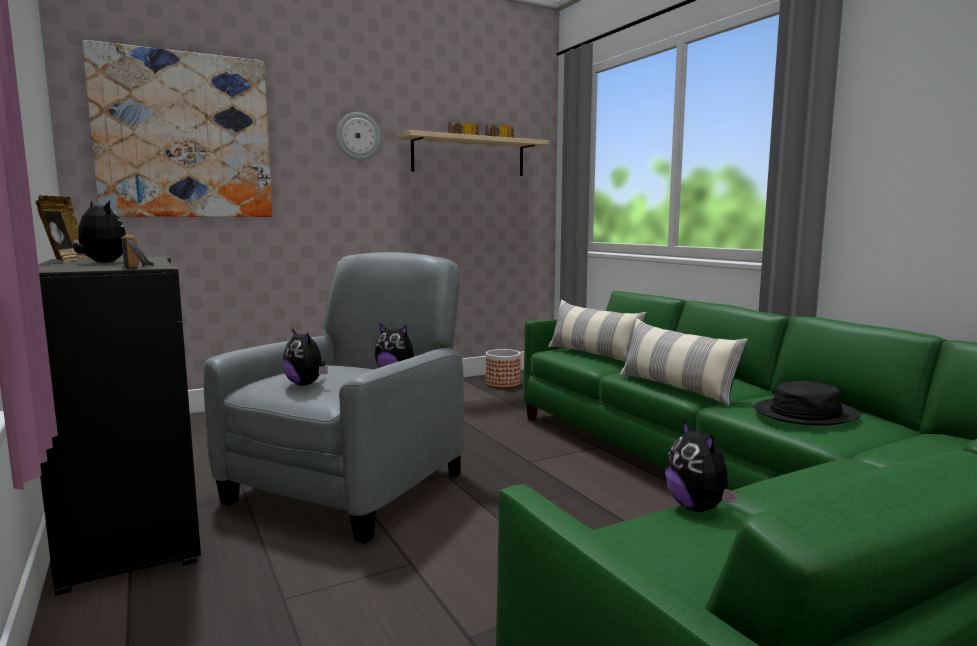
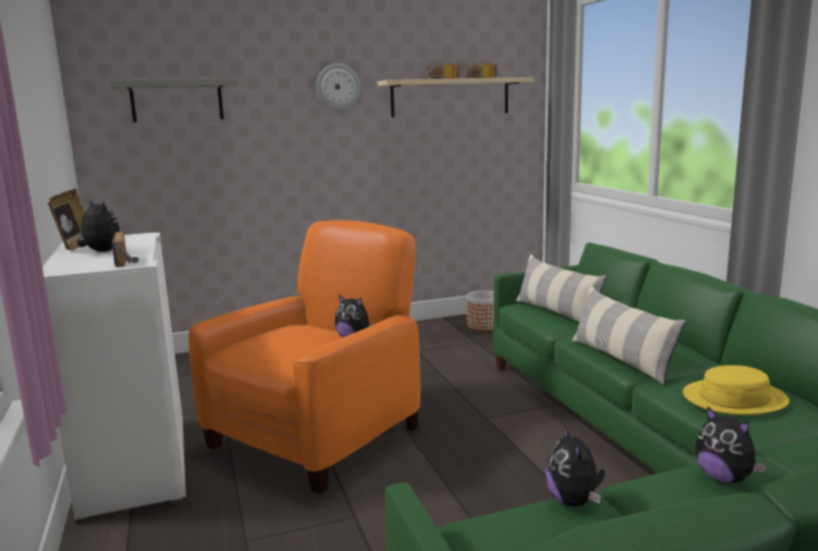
camera: 10 degrees right, 5 degrees up
(130, 527) = (134, 465): black cabinet -> white cabinet
(184, 136) = (177, 100): picture -> grey shelf
(306, 384) = (272, 352): plush toy -> plush toy (724, 478)
(350, 486) = (317, 435): grey armchair -> orange armchair
(805, 413) = (734, 398): black hat -> yellow hat

